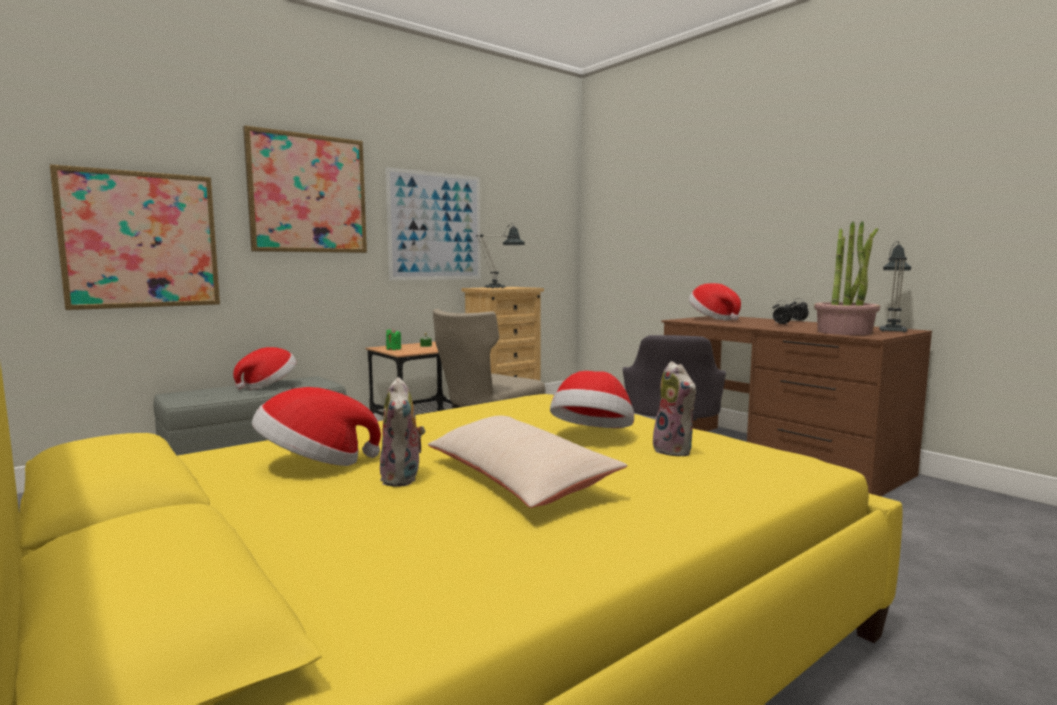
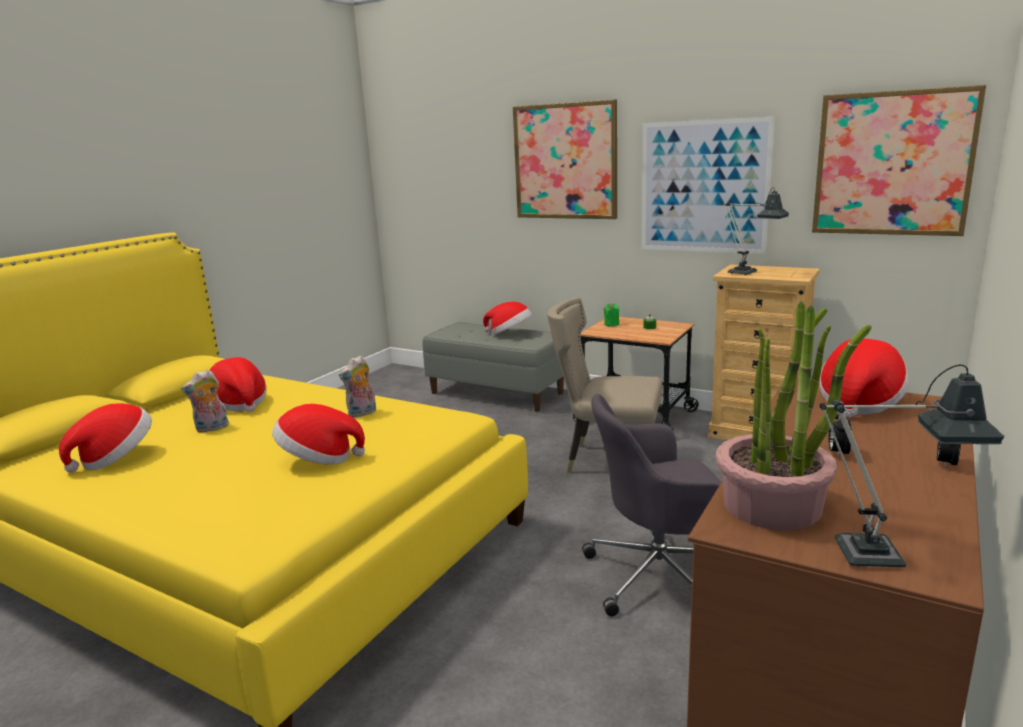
camera: 70 degrees right, 10 degrees up
(141, 240) = (453, 208): picture -> picture (892, 164)
(444, 537) = (116, 458): none -> hat
(517, 478) = (206, 455): beige pillow -> none
(675, 451) = (270, 494): plush toy -> plush toy (362, 413)

